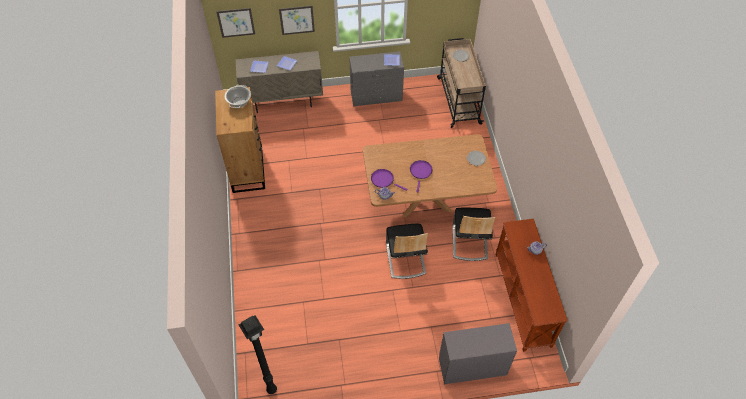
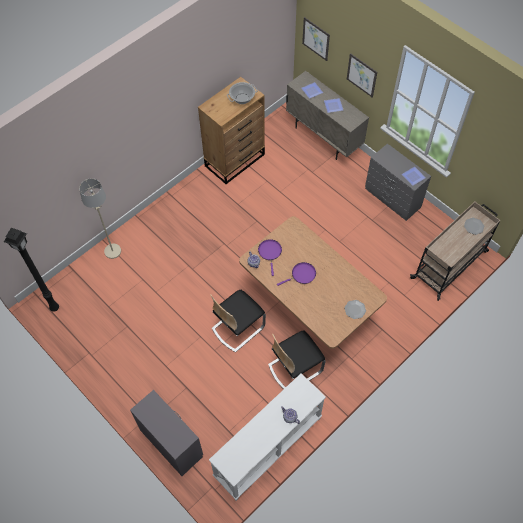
camera: 55 degrees right, 5 degrees up
(254, 309) = (112, 251): none -> beige floor lamp
(523, 299) = (268, 448): brown console table -> white console table

